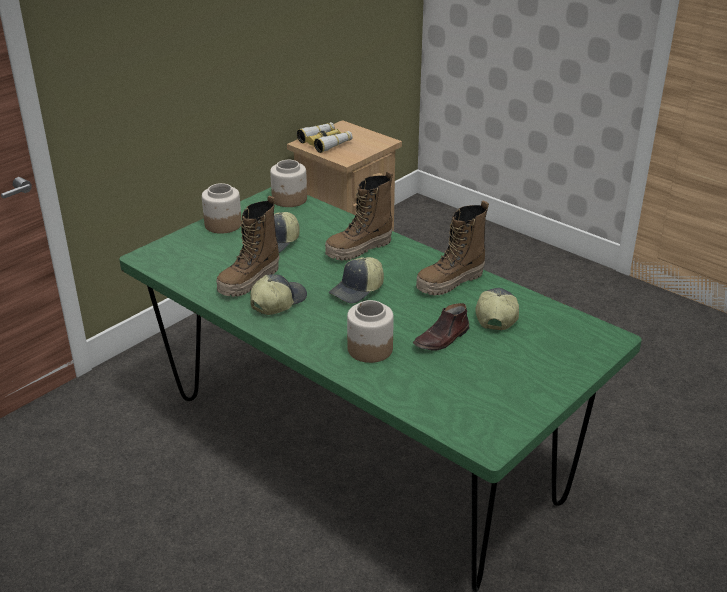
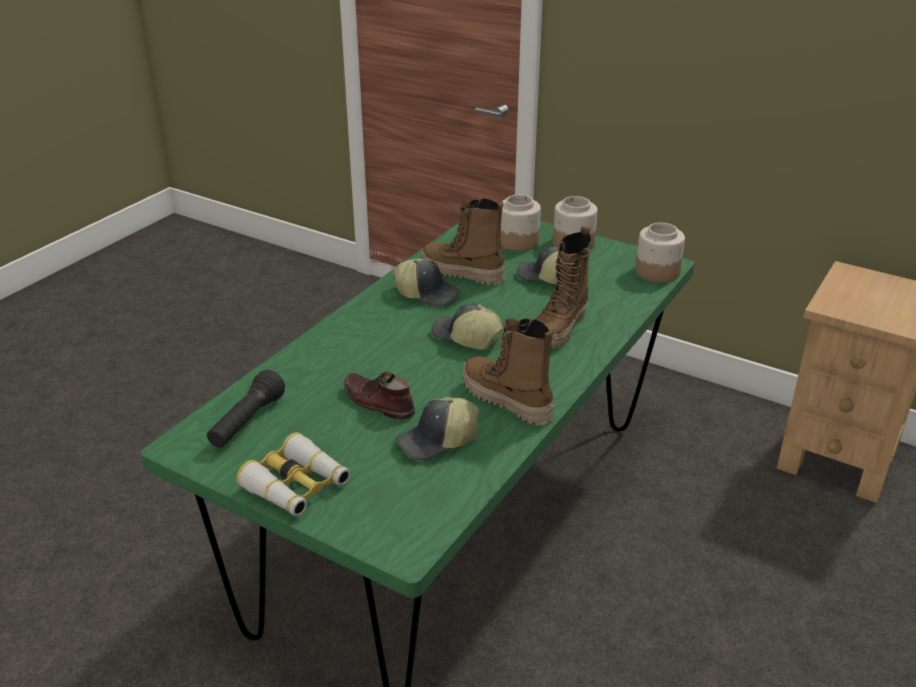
camera: 80 degrees right, 0 degrees up
(325, 142) = (865, 285): binoculars -> binoculars (297, 486)
(359, 249) = (559, 329): boot -> boot turned 105 degrees counterclockwise
(369, 349) = (350, 356): jar -> jar (518, 241)
(459, 407) = (247, 422): none -> black flashlight
(495, 316) = (438, 441): cap -> cap turned 150 degrees clockwise

